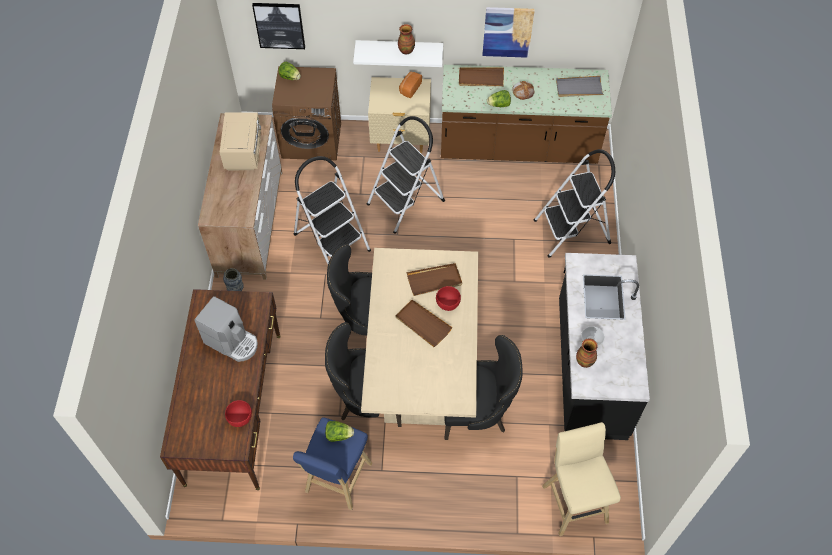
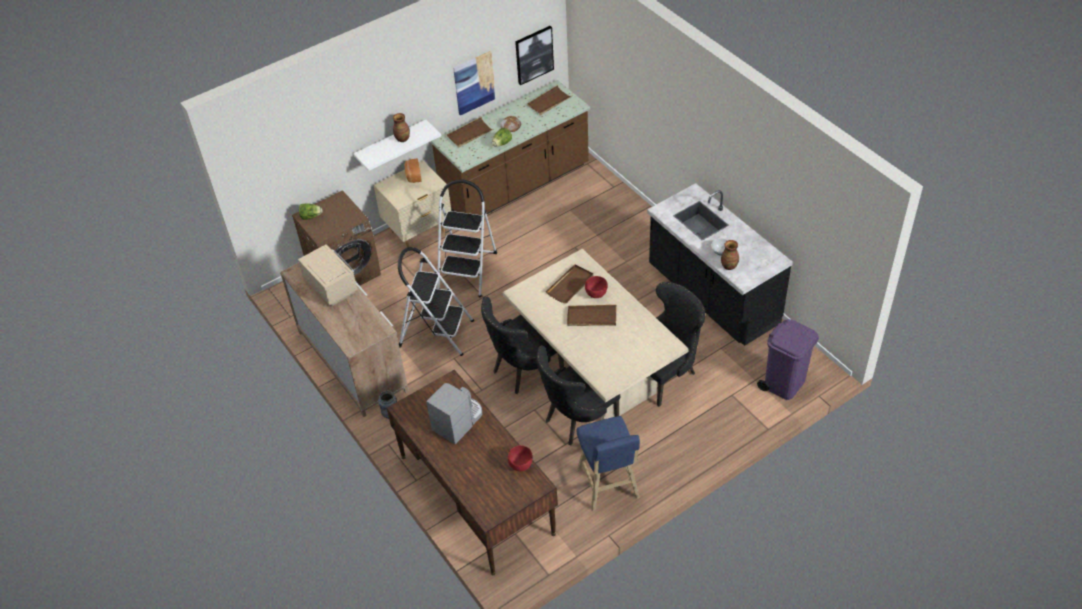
camera: 35 degrees left, 10 degrees down
(232, 342) = (458, 421): coffee machine -> coffee machine turned 45 degrees counterclockwise
(279, 25) = (285, 171): picture -> picture (534, 54)
(339, 435) = (602, 429): lettuce -> none
(574, 232) = (614, 217): step ladder -> none
(574, 500) = (784, 383): beige stool -> purple trash can
(579, 88) = (549, 102): grey tray -> brown tray

